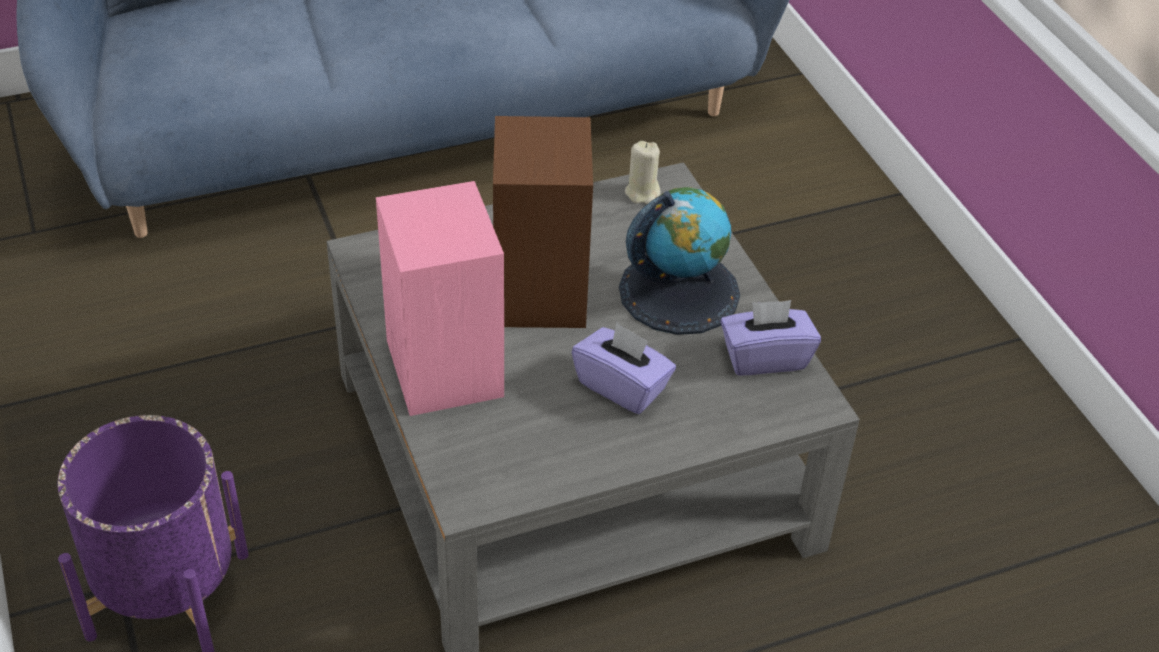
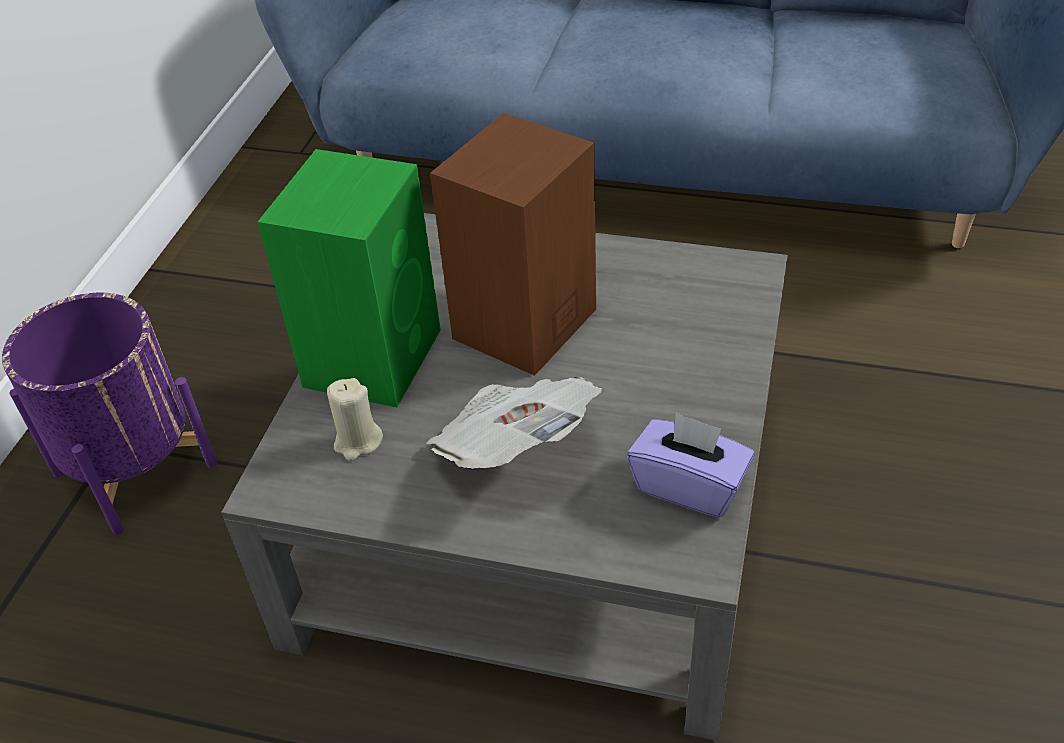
camera: 40 degrees right, 0 degrees up
(443, 366) = (374, 355): pink speaker -> green speaker
(622, 386) = (514, 448): purple tissue box -> newspaper
(642, 193) = (715, 269): beige candle -> beige candle (357, 441)
(679, 291) = (661, 379): globe -> none

